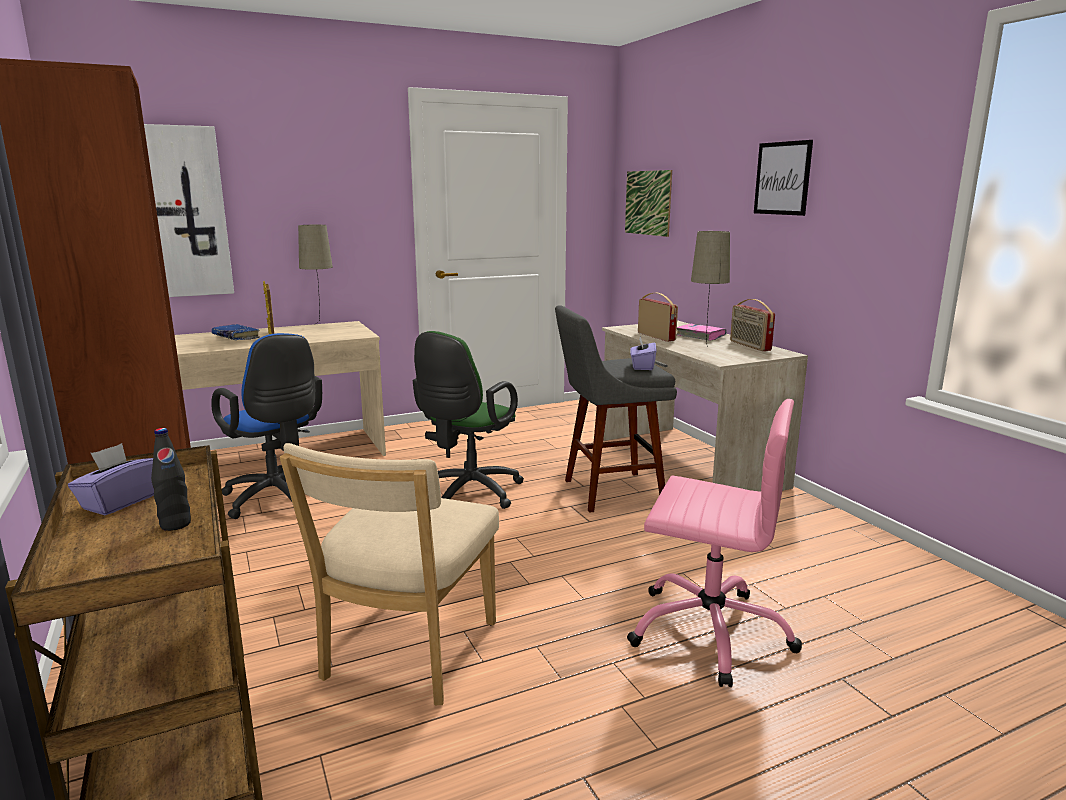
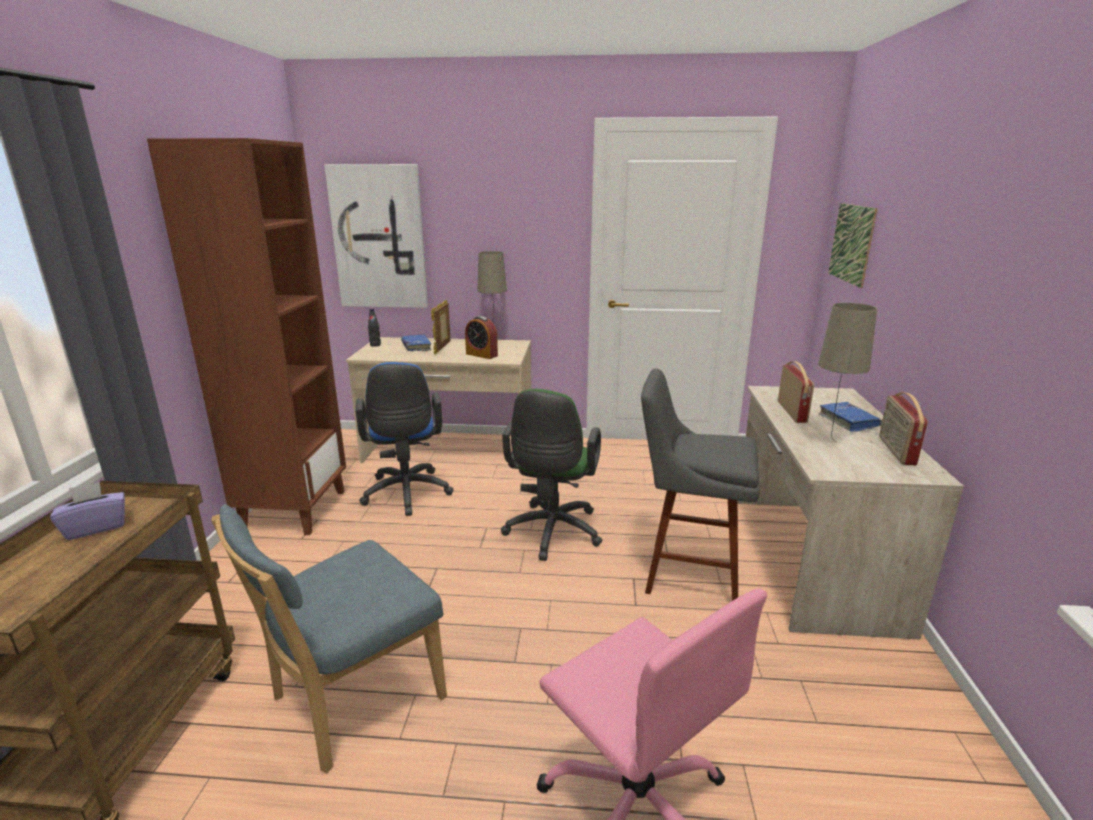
camera: 30 degrees right, 5 degrees up
(175, 525) = (84, 568): black bottle -> black bottle (375, 345)
(325, 335) = (481, 355): none -> alarm clock
(406, 655) = (351, 701): beige chair -> blue chair
(468, 494) = (552, 534): green office chair -> green office chair turned 45 degrees counterclockwise
(642, 366) = (730, 454): purple tissue box -> none
(700, 336) = (848, 422): pink book -> blue book
(782, 178) = (981, 241): picture -> none

